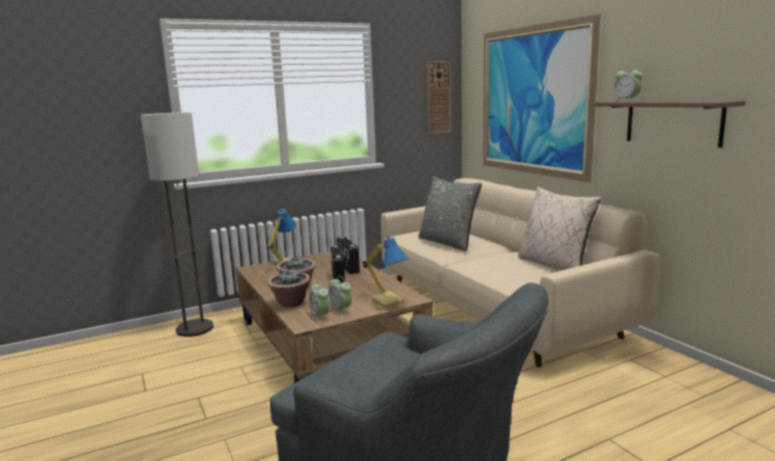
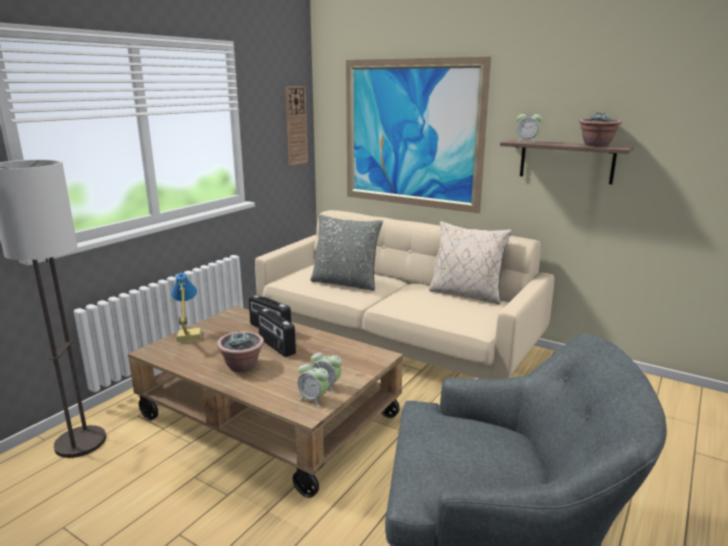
camera: 30 degrees left, 5 degrees up
(290, 303) = (260, 389): potted plant -> potted plant (596, 145)
(388, 303) = (364, 365): table lamp -> none

